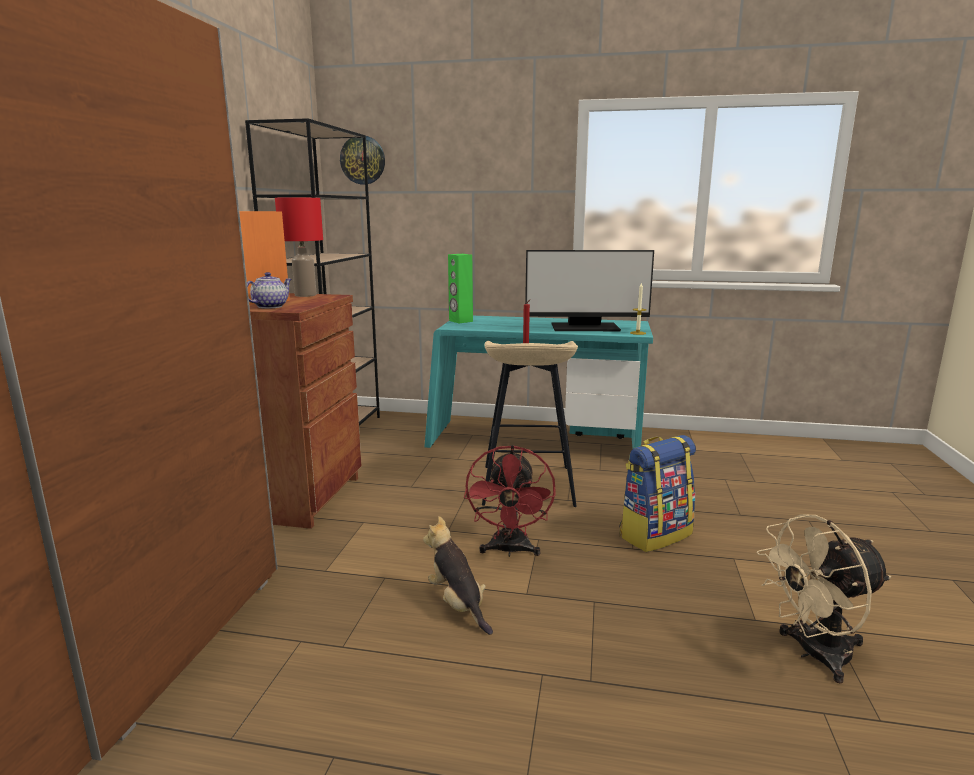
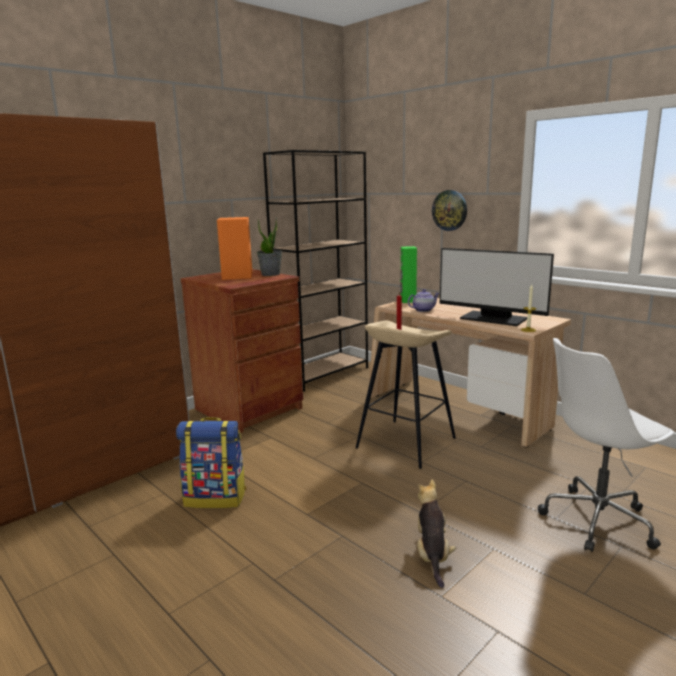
camera: 35 degrees right, 0 degrees up
(270, 306) = (229, 282): teapot -> teapot (423, 310)
(304, 295) = (270, 274): red table lamp -> potted plant
(363, 160) = (370, 169): wall clock -> wall clock (449, 210)
(458, 604) = (260, 505): plush toy -> plush toy (432, 555)
(509, 550) = (333, 483): red fan -> none
(535, 442) = (457, 411): turquoise desk -> beige desk
(654, 534) = (453, 508): backpack -> backpack (216, 497)
(768, 507) = (595, 522): none -> white office chair
(813, 654) = (450, 639): beige fan -> none

